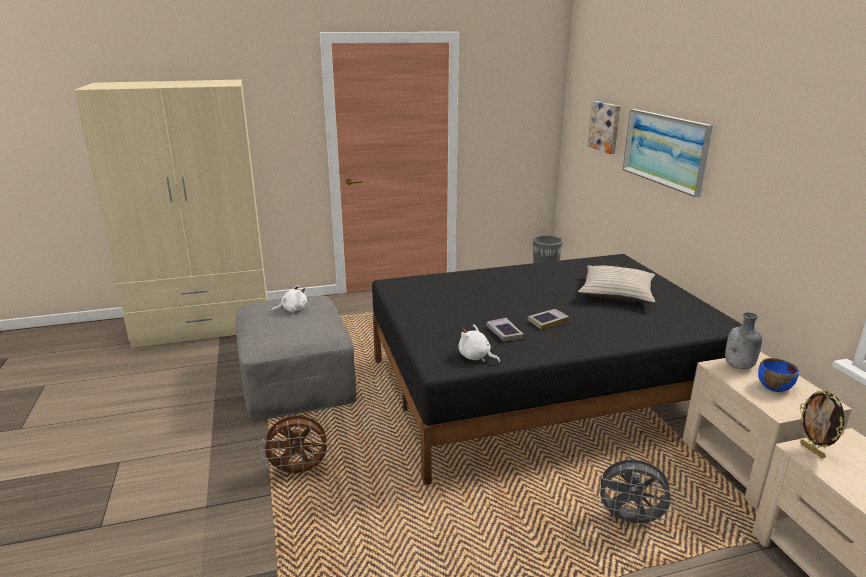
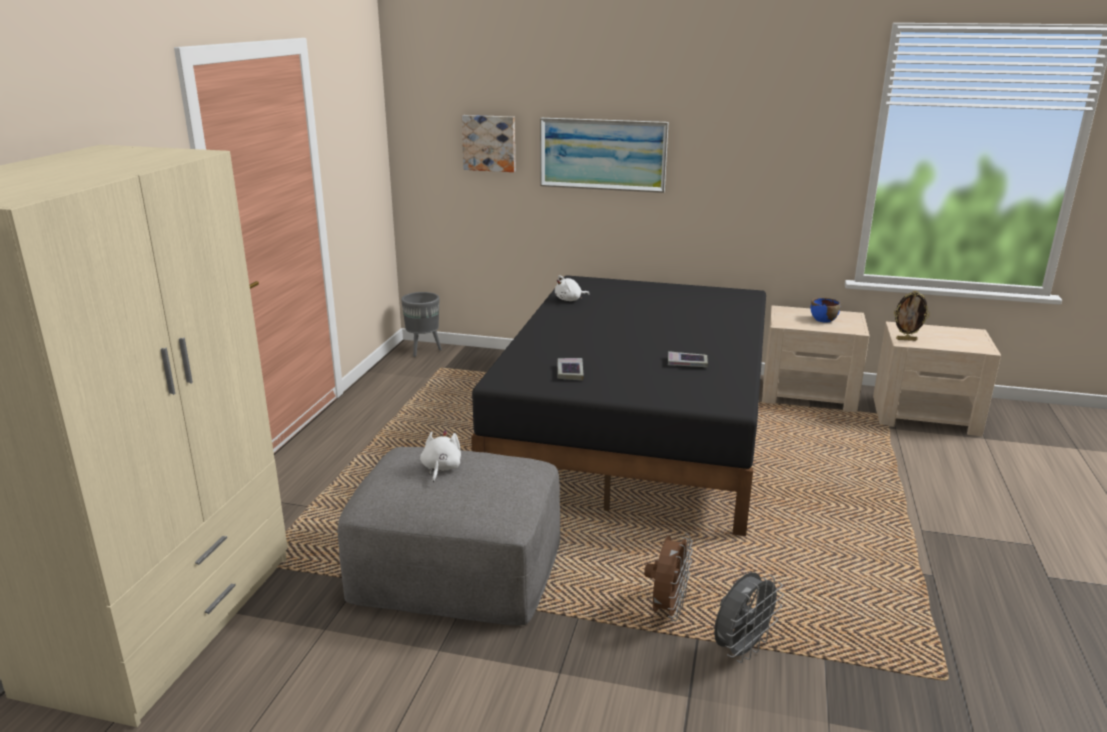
camera: 60 degrees left, 0 degrees up
(476, 357) = (726, 386): white plush toy -> white plush toy (570, 300)
(547, 321) = (681, 342): book -> book (570, 372)
(617, 293) = (651, 303): beige pillow -> none
(630, 520) = (844, 460): grey fan -> grey fan (741, 649)
(739, 366) = (787, 318): grey bottle -> none

